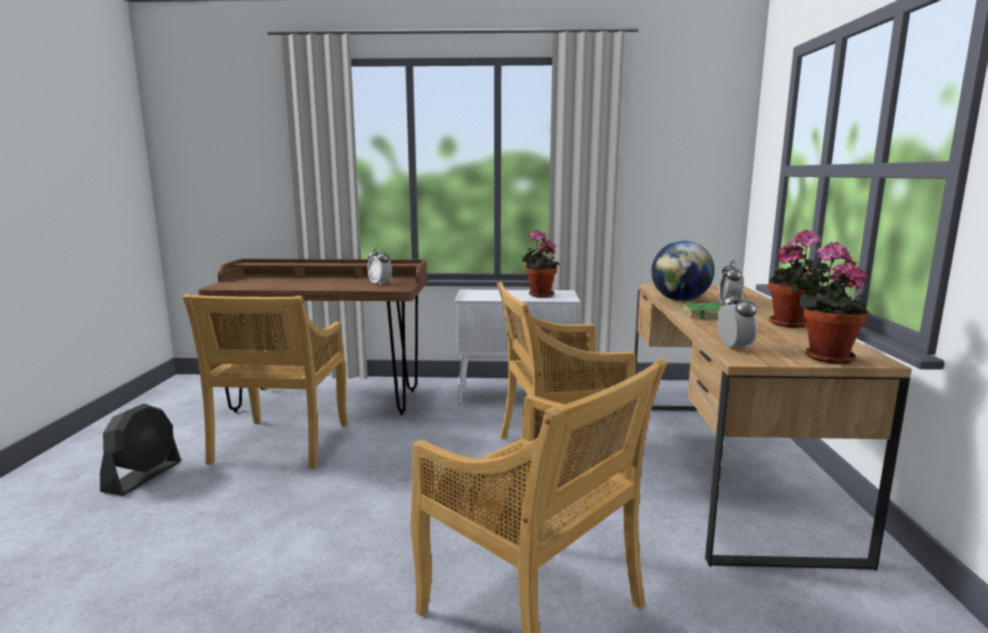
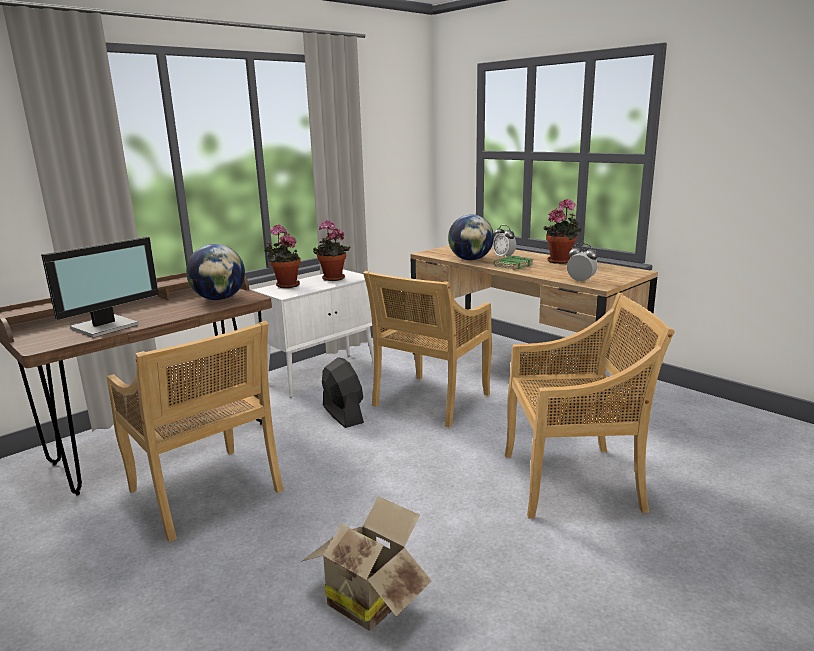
camera: 45 degrees left, 5 degrees up
(143, 476) = (121, 586): black fan -> black fan (342, 414)
(197, 580) = (369, 597): none -> cardboard box
(275, 285) = (107, 327): none -> monitor
(380, 284) = (219, 299): alarm clock -> globe
(824, 357) = (621, 275): potted plant -> potted plant (285, 285)

